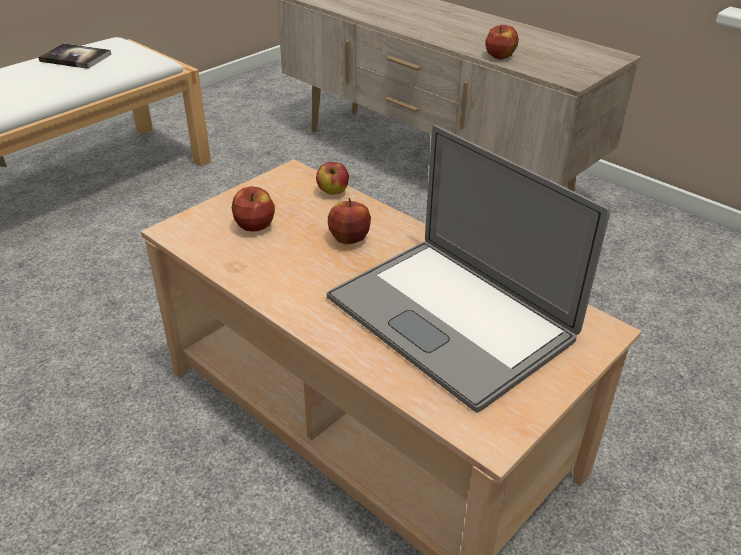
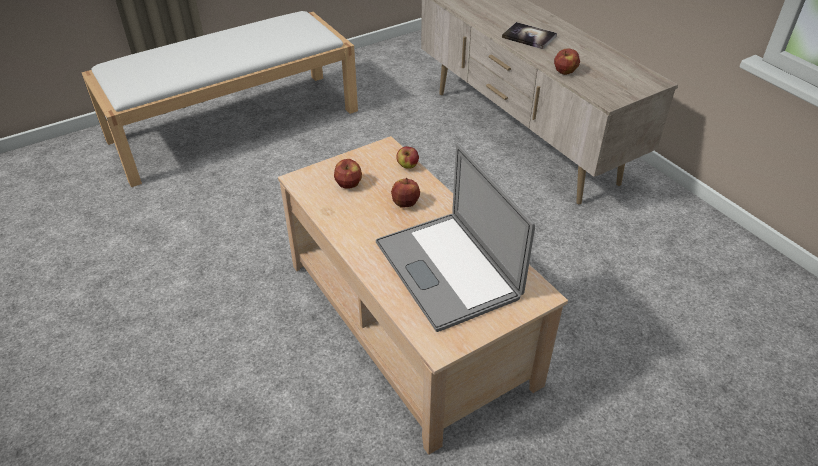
camera: 15 degrees right, 5 degrees up
(75, 58) = (270, 28): book -> book (529, 37)

